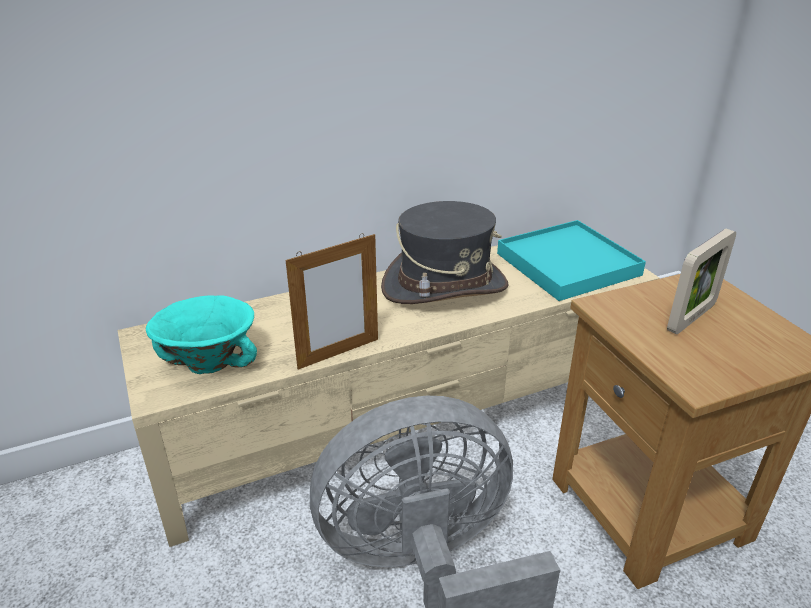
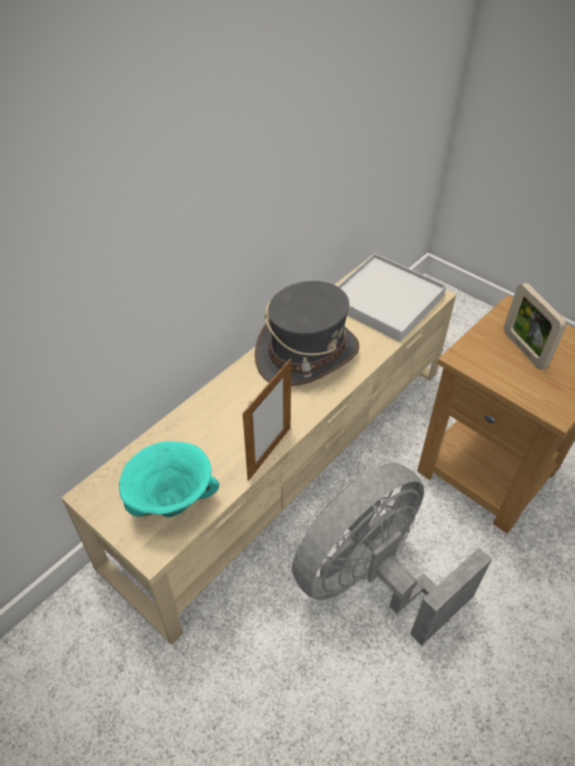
camera: 25 degrees left, 15 degrees up
(567, 264) = (386, 300): turquoise tray -> white tray
(691, 318) = (524, 349): picture frame -> picture frame turned 135 degrees clockwise

